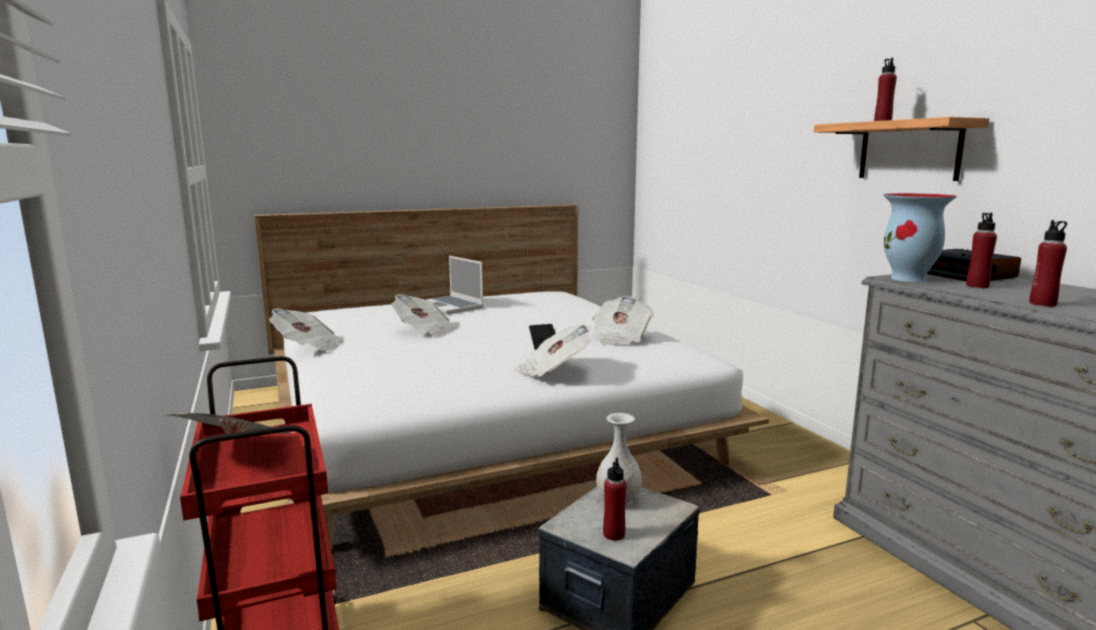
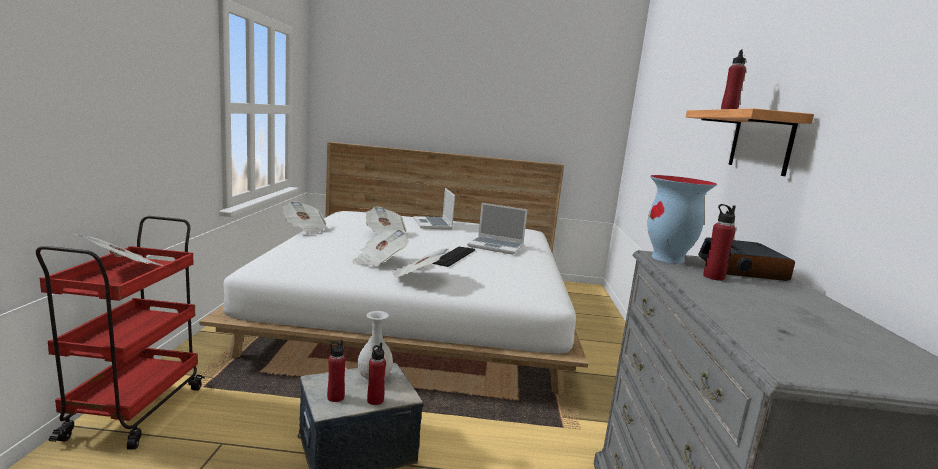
camera: 25 degrees right, 0 degrees up
(564, 316) = (496, 246): none -> laptop
(620, 337) = (508, 269): newspaper -> newspaper (379, 261)
(1042, 304) = (719, 302): red bottle -> red bottle (375, 400)

